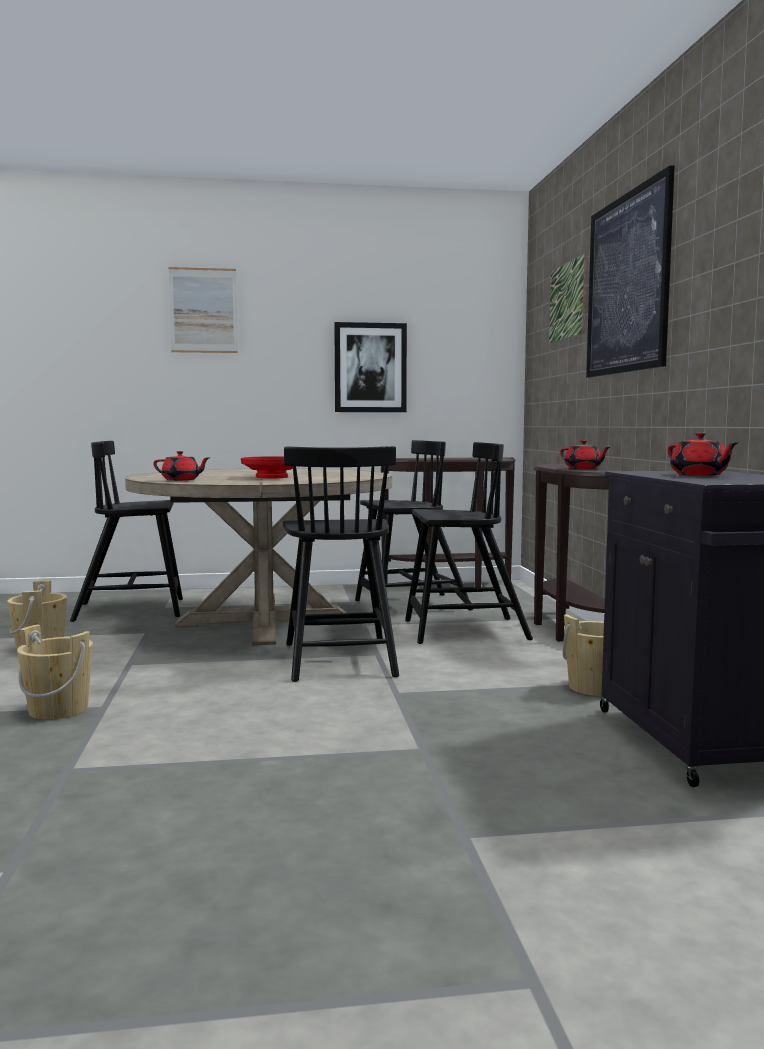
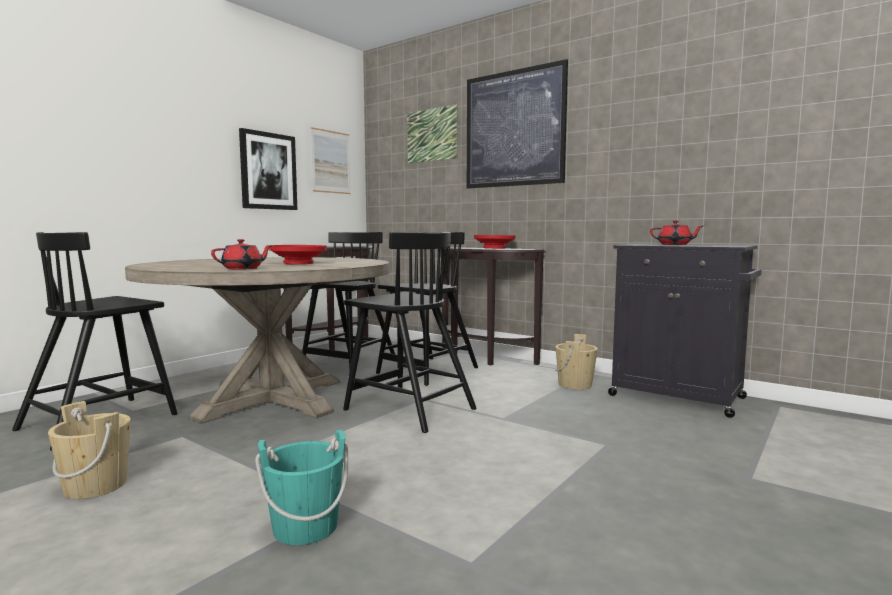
camera: 45 degrees left, 0 degrees up
(58, 709) = (305, 527): beige bucket -> turquoise bucket
(203, 310) = (114, 97): picture -> picture (331, 162)
(583, 468) = (494, 248): red teapot -> red bowl

